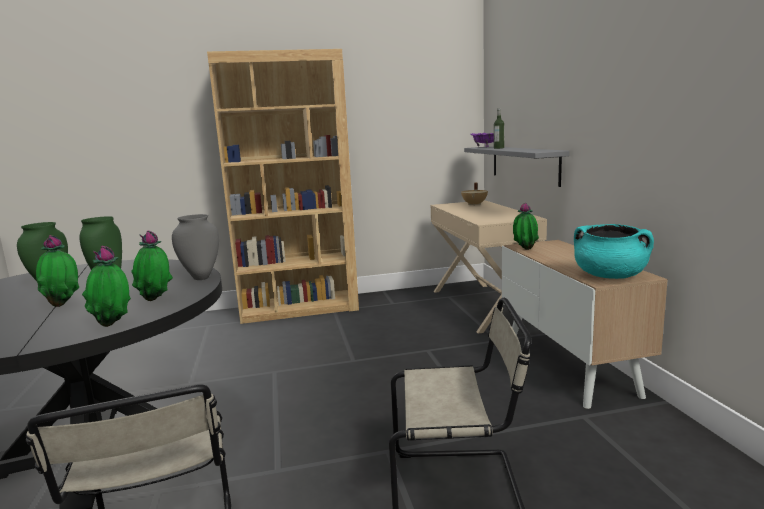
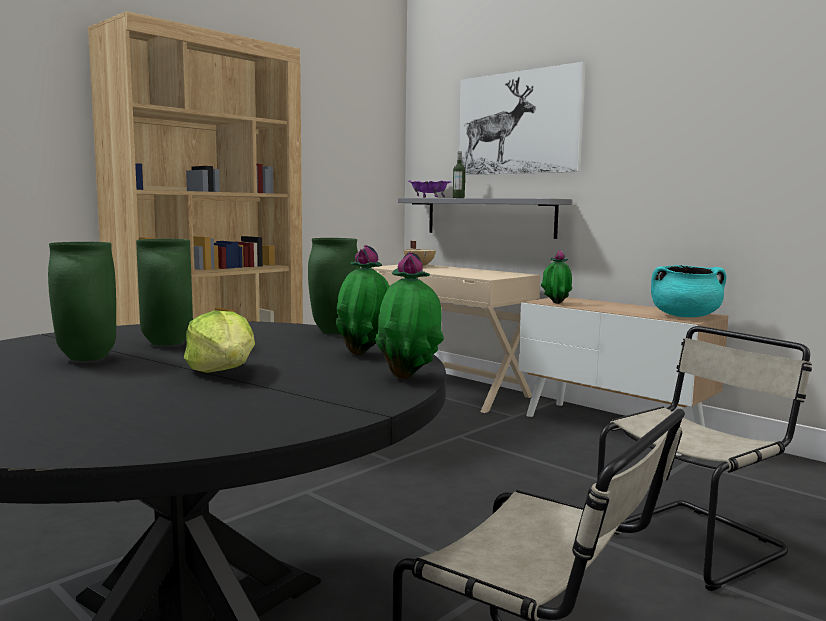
camera: 35 degrees left, 5 degrees down
(63, 305) = (223, 371): potted plant -> lettuce
(201, 277) = (333, 332): grey vase -> green vase
(539, 80) = (518, 123): none -> picture

